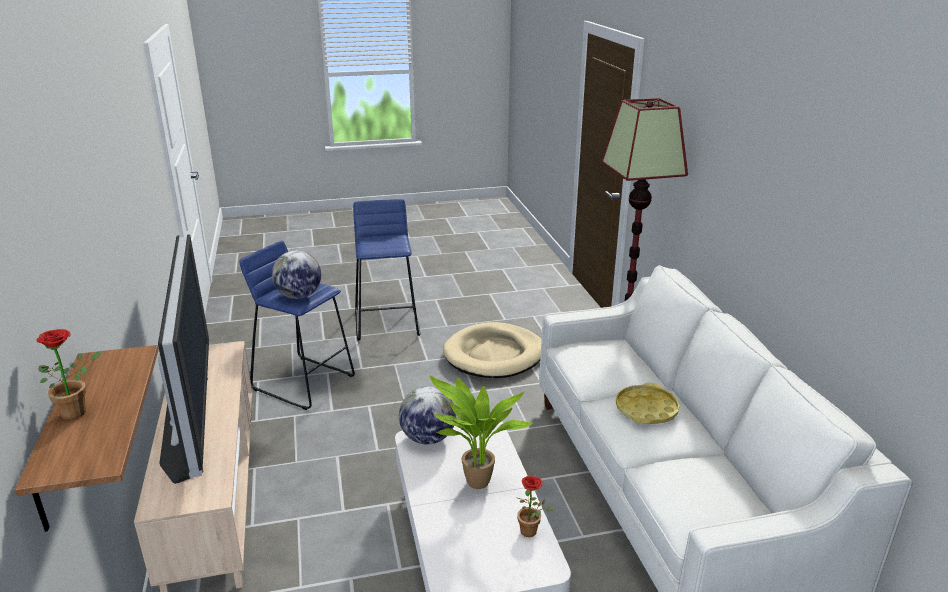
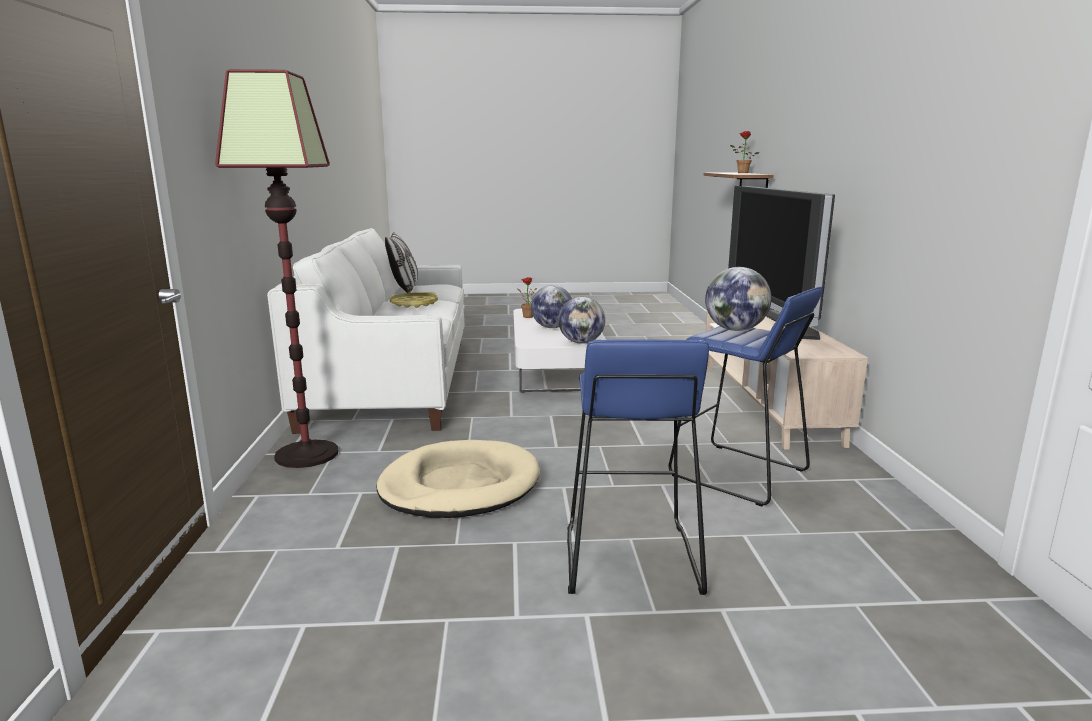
camera: 170 degrees left, 10 degrees down
(476, 485) = (552, 327): potted plant -> globe
(739, 489) = (404, 289): none -> pillow

